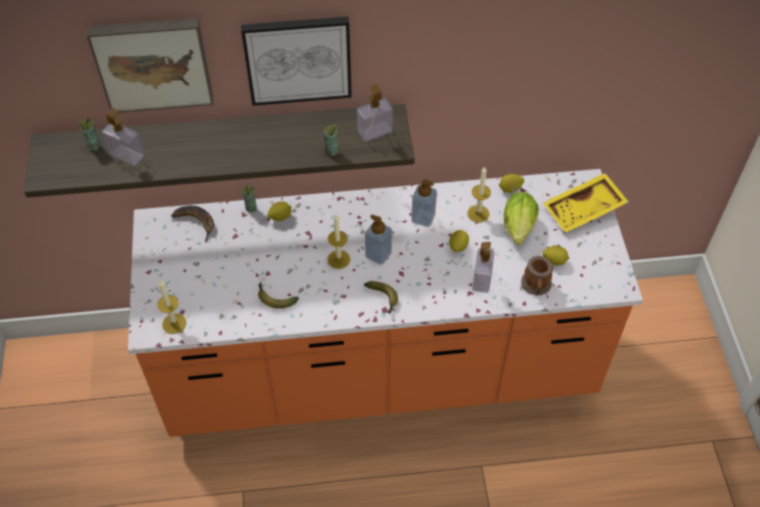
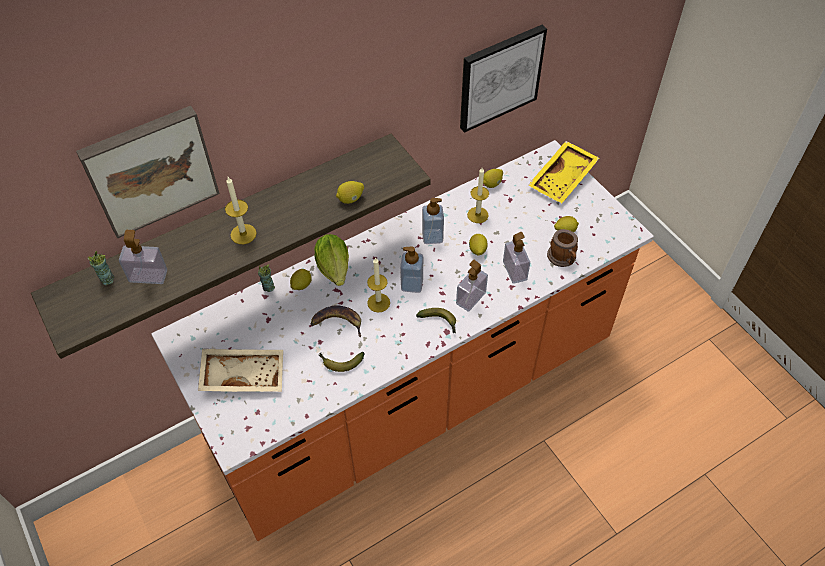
camera: 25 degrees left, 0 degrees up
(174, 323) = (256, 426): candle -> candle (243, 234)
(188, 275) = (243, 374): none -> beige tray
(196, 223) = (222, 322): banana -> banana (338, 322)
(298, 59) = (292, 119): picture -> picture (499, 77)
(331, 151) = (350, 199): cup -> lemon
(375, 131) = (380, 167): soap dispenser -> soap dispenser (471, 298)
(518, 230) = (520, 216): lettuce -> lettuce (335, 271)

